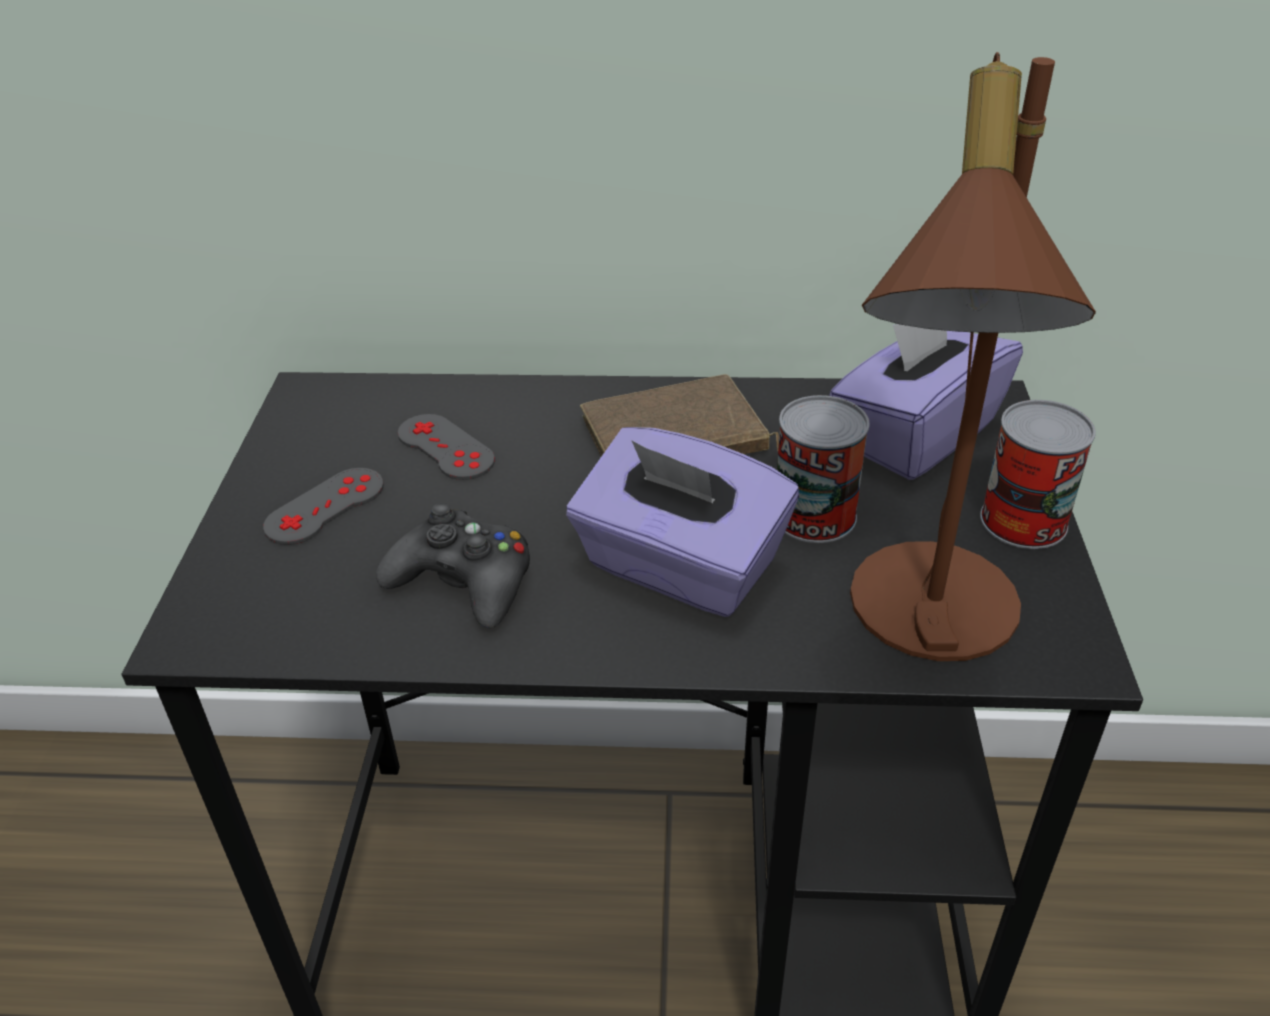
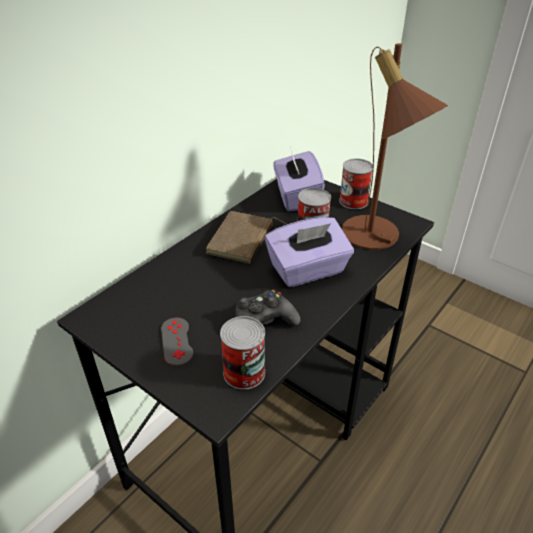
camera: 55 degrees left, 0 degrees up
(307, 622) = (244, 372): none -> can
(445, 447) = (178, 294): grey game controller -> none

